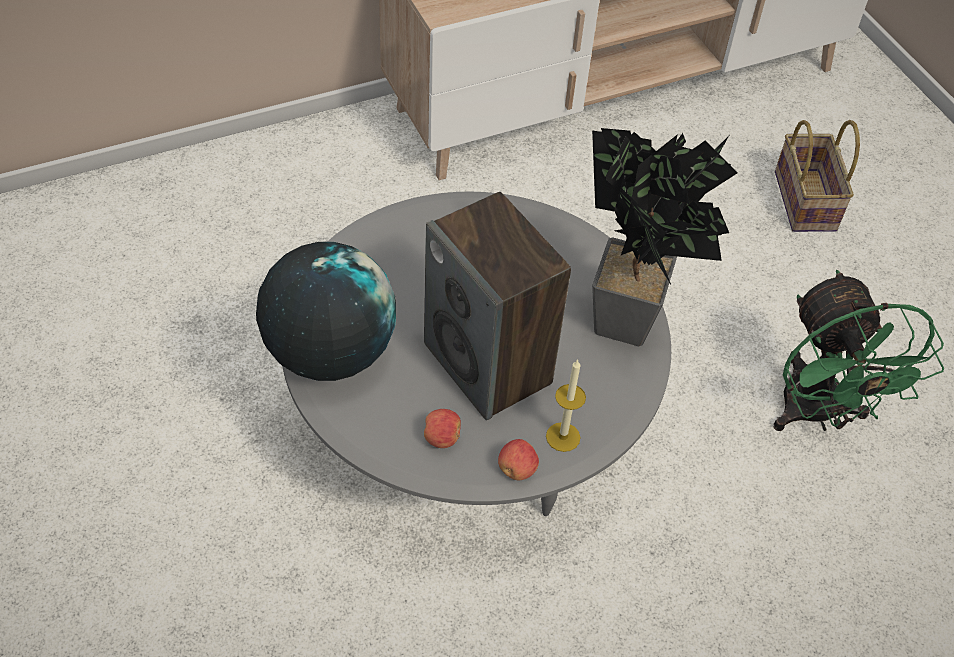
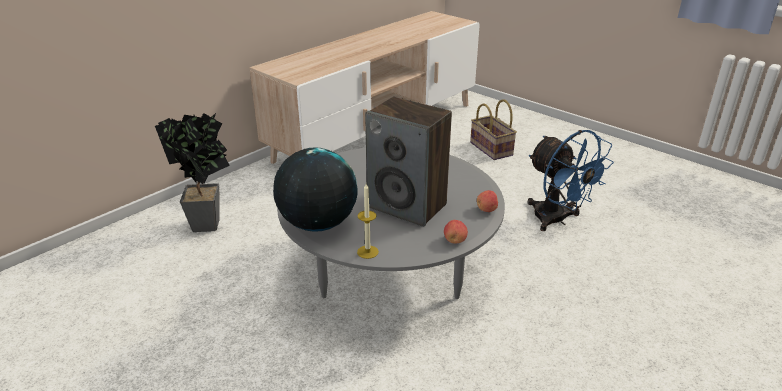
camera: 20 degrees left, 20 degrees down
(442, 438) = (405, 240): apple -> apple (487, 210)
(563, 437) = (468, 222): candle -> candle (367, 252)
(631, 330) = (469, 176): potted plant -> potted plant (210, 226)
(817, 415) = (557, 220): green fan -> blue fan

